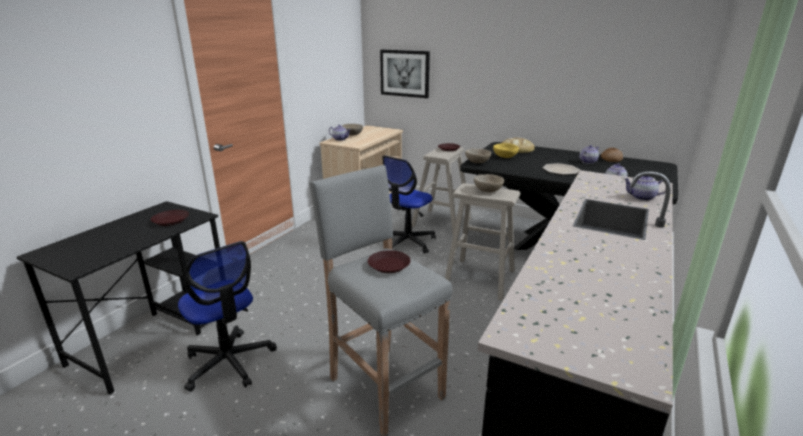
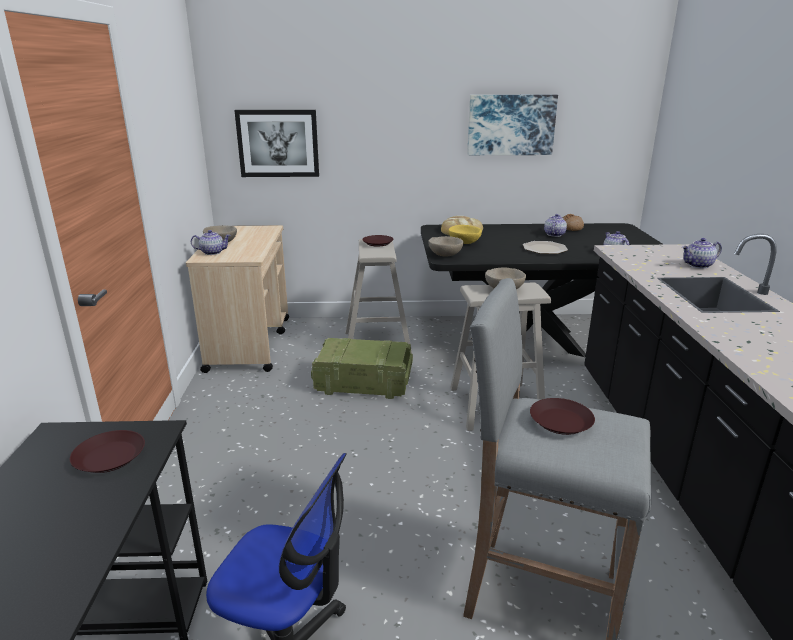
camera: 30 degrees left, 0 degrees up
(407, 242) = (362, 383): office chair -> crate
(572, 69) = (511, 125): none -> picture

